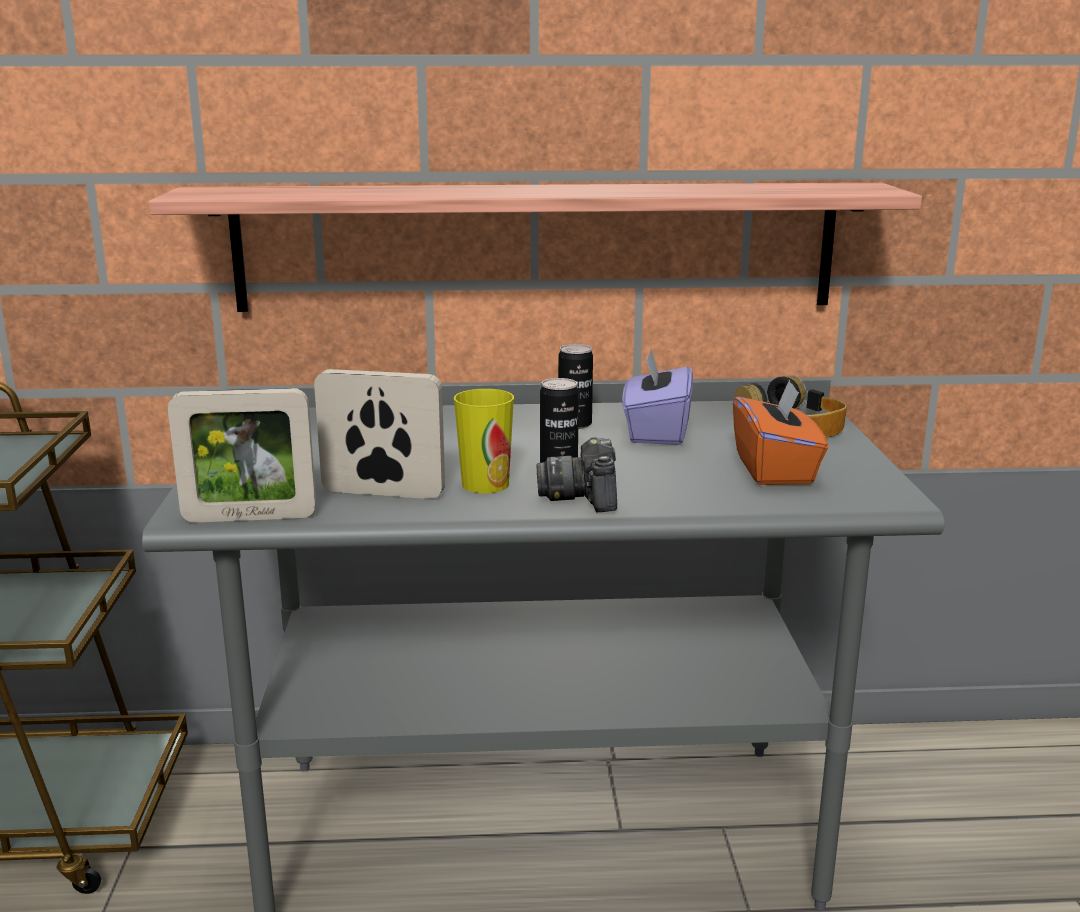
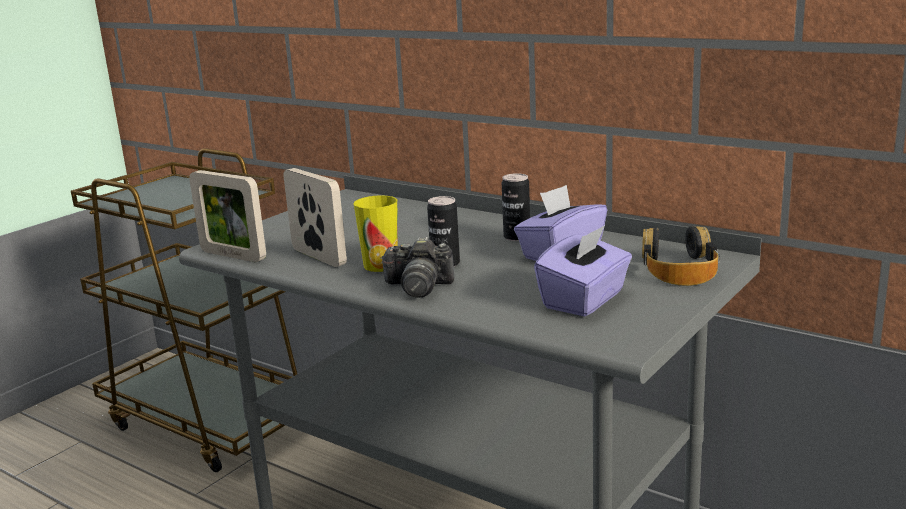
camera: 40 degrees right, 0 degrees up
(536, 247) = (529, 94): shelf -> none
(584, 497) = (419, 287): camera -> camera turned 120 degrees counterclockwise
(775, 469) = (585, 300): orange tissue box -> purple tissue box

